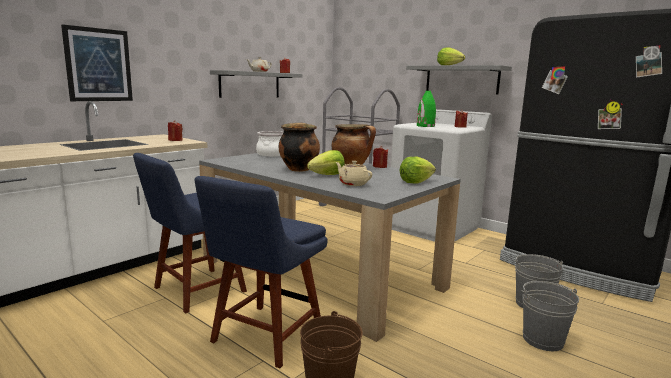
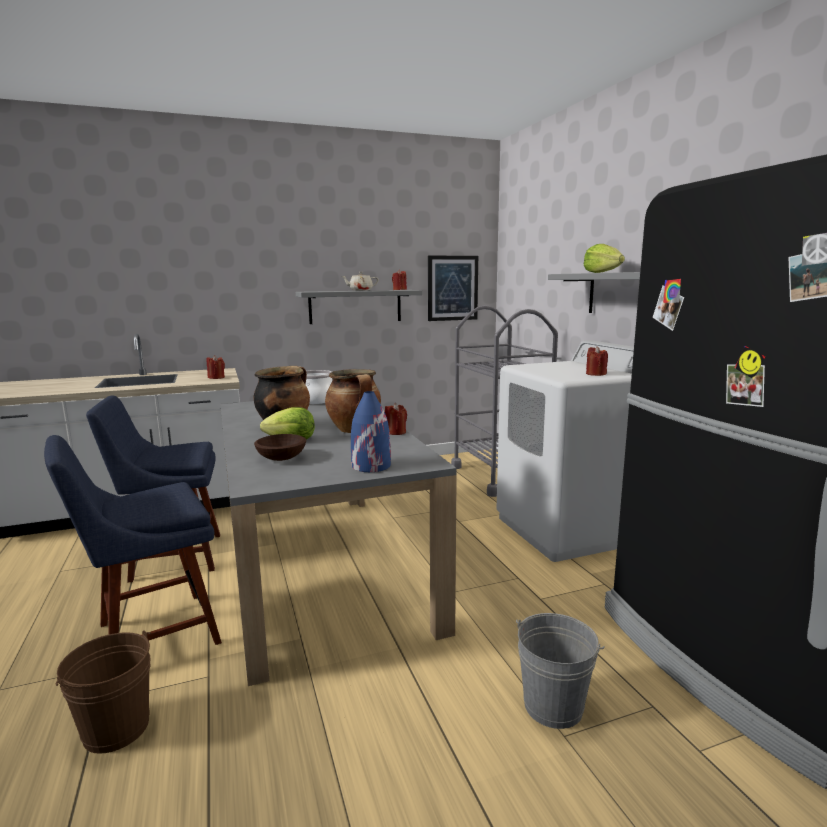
camera: 30 degrees right, 0 degrees up
(98, 65) = (156, 294): picture -> picture (452, 288)
(352, 184) = (282, 458): beige teapot -> brown bowl
(415, 182) = (371, 465): lettuce -> blue vase
(425, 126) = (538, 370): green vase -> none
(543, 340) = (477, 778): grey bucket -> none

